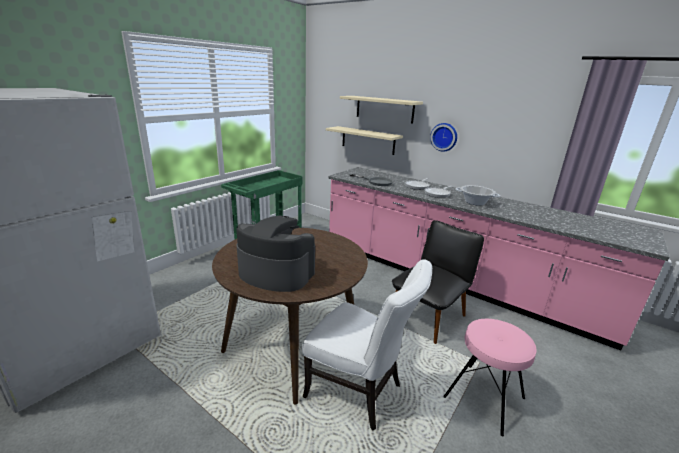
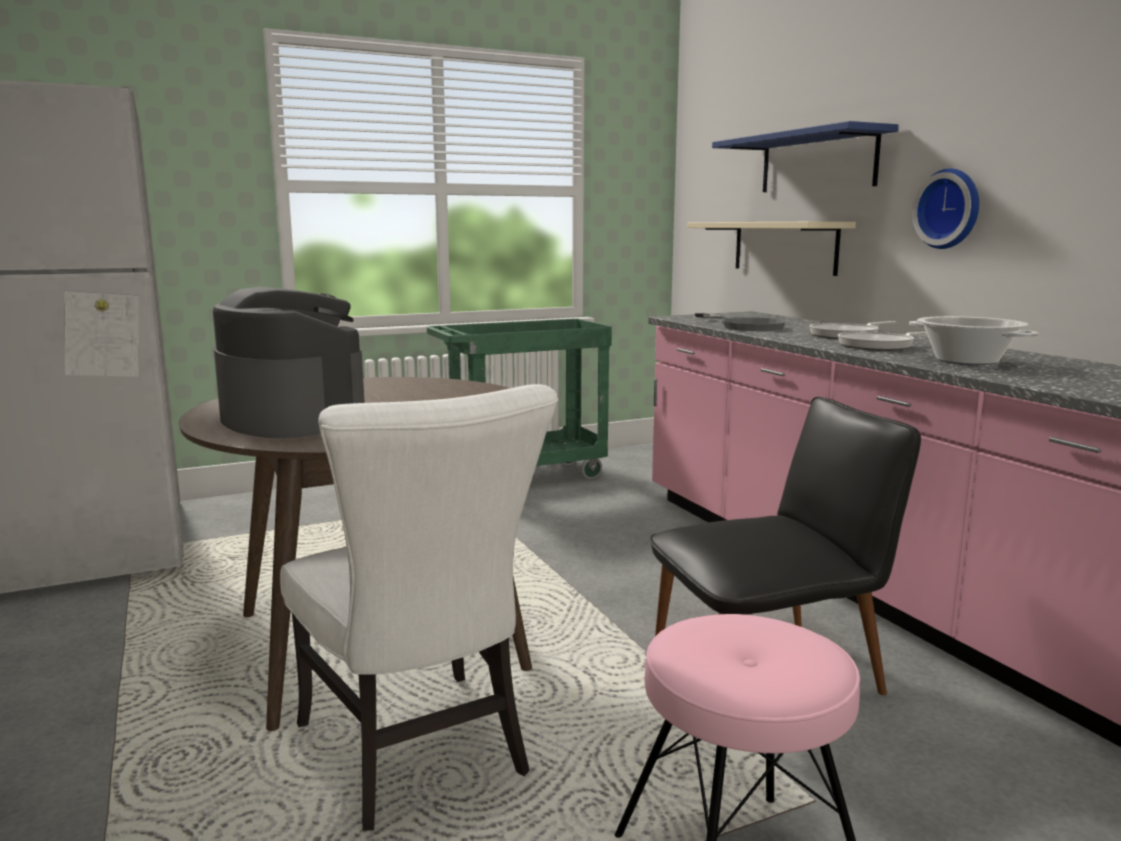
camera: 30 degrees right, 10 degrees down
(384, 109) = (817, 162): beige shelf -> blue shelf

